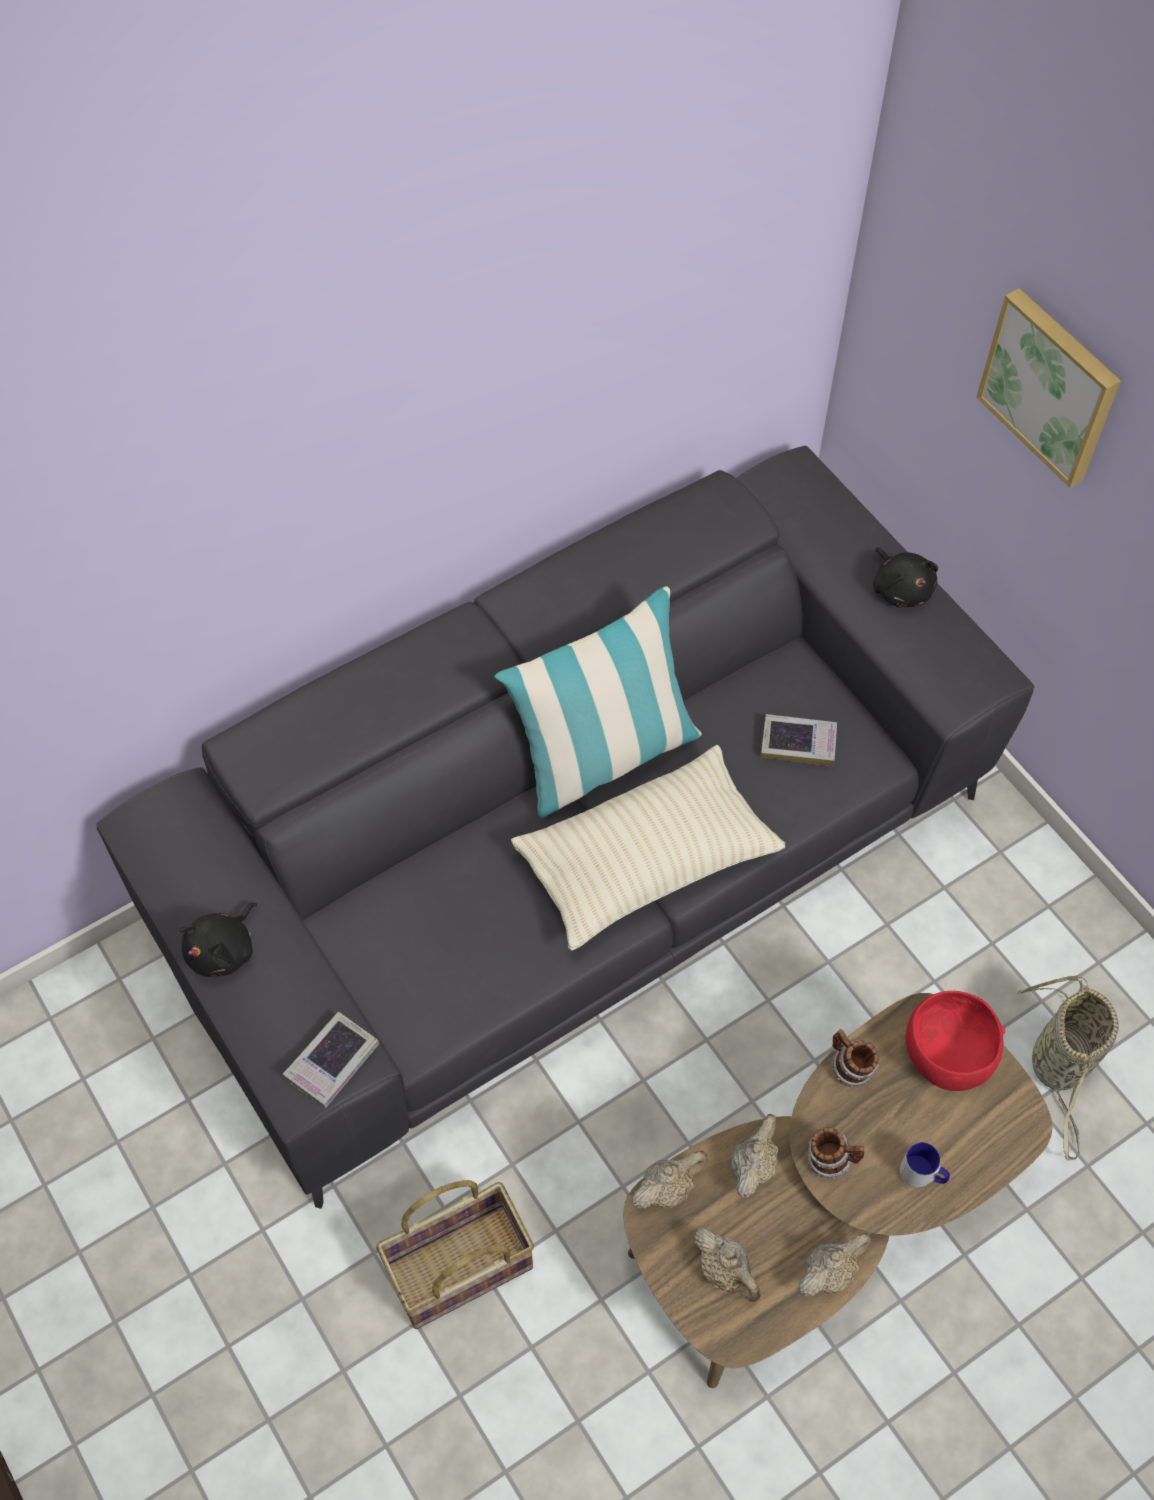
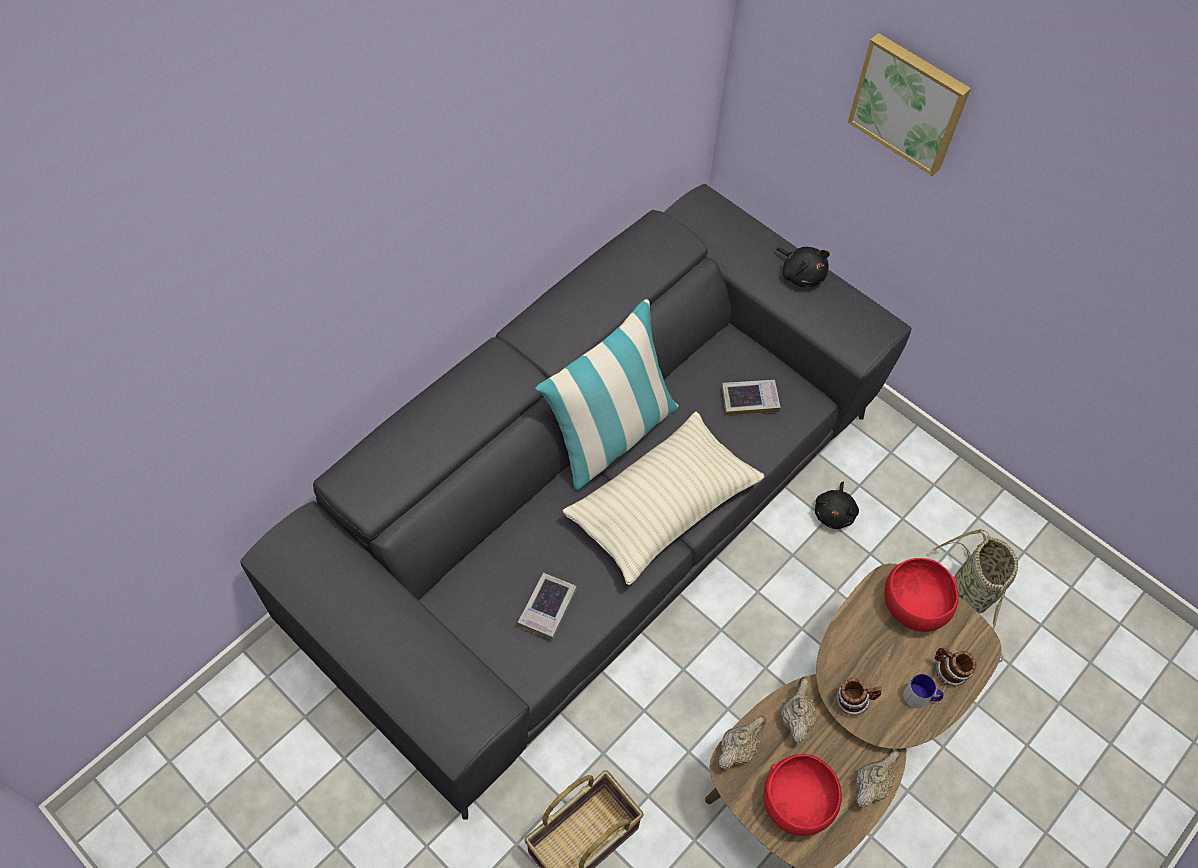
camera: 15 degrees left, 0 degrees up
(224, 950) = (368, 639): black plush toy -> black plush toy (834, 513)
(332, 1062) = (476, 709): book -> book (548, 608)
(726, 1272) = (797, 801): beige teapot -> red bowl
(849, 1067) = (847, 629): mug -> mug (947, 671)

